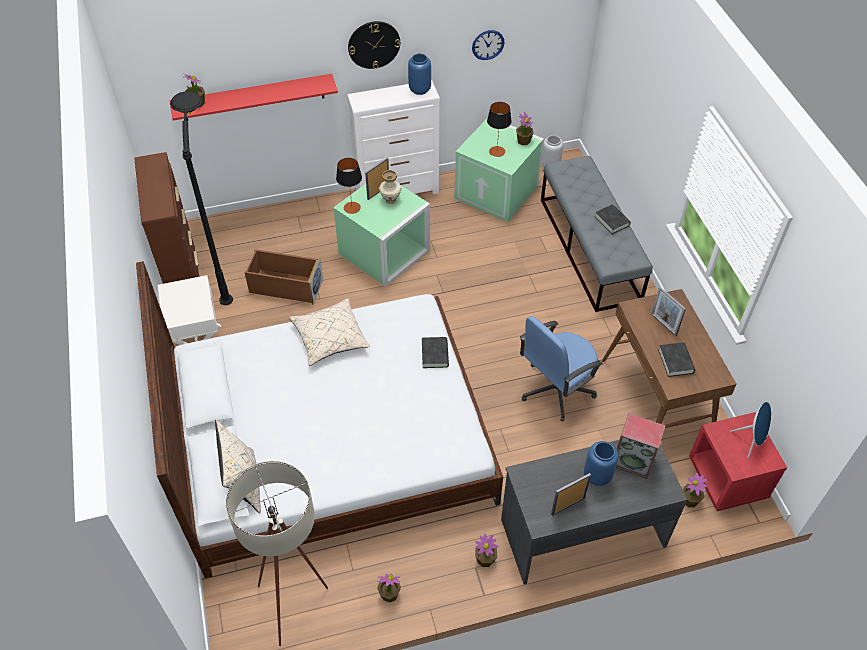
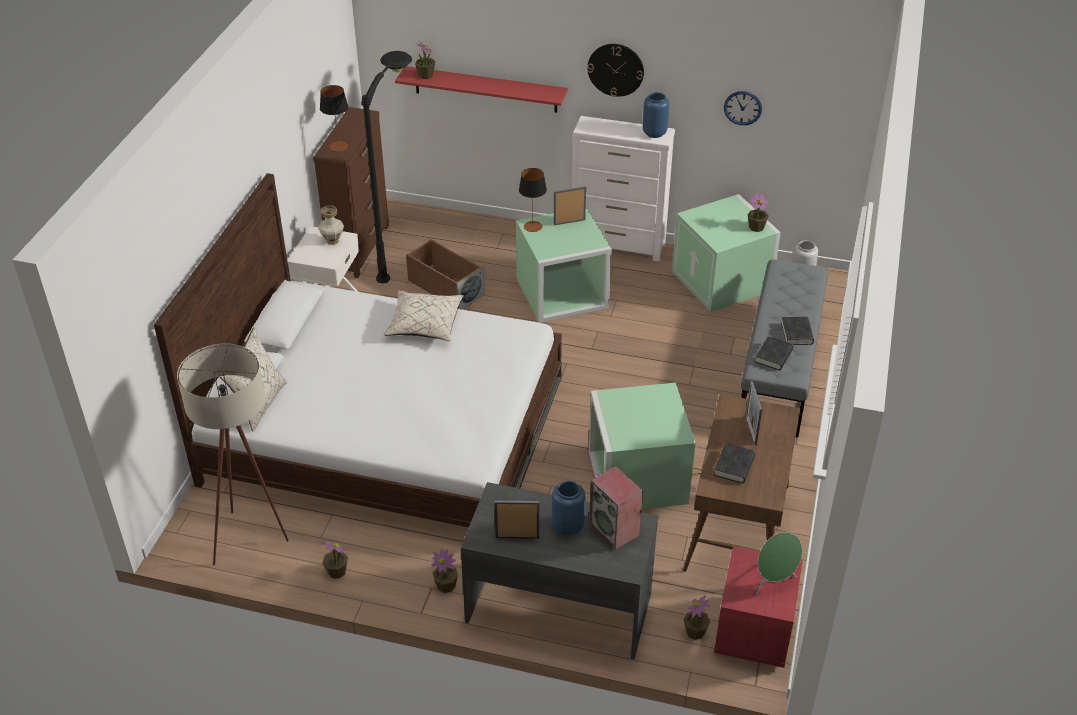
camera: 30 degrees right, 10 degrees down
(390, 200) = (575, 232): vase -> vase (332, 241)
(435, 354) = (509, 374): black book -> black book (773, 356)
(497, 151) = (720, 227): table lamp -> table lamp (338, 146)
(555, 389) = (636, 476): blue office chair -> green storage box
(750, 441) = (773, 582): blue speaker -> green speaker

